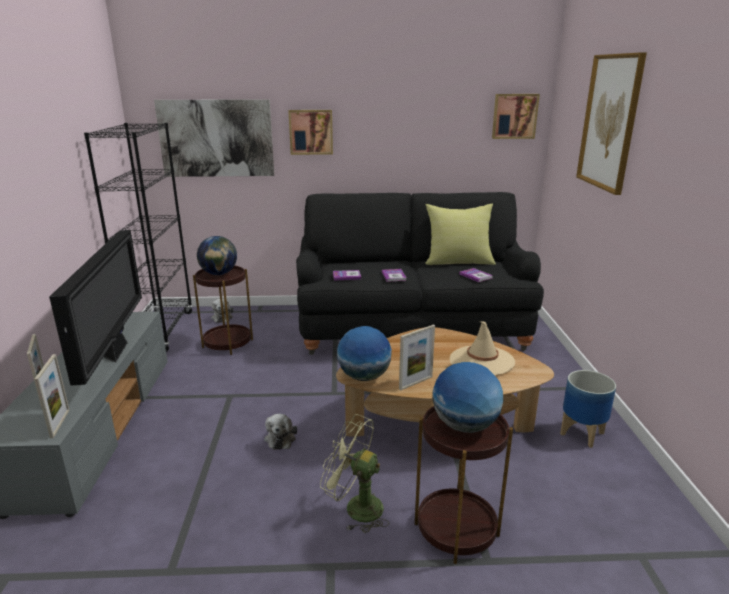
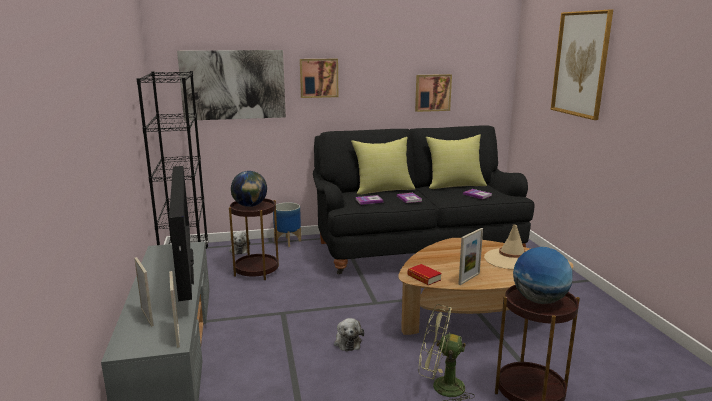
camera: 10 degrees left, 5 degrees down
(364, 377) = (424, 278): globe -> book
(373, 263) = (383, 190): none -> yellow pillow
(514, 116) = (487, 62): picture -> picture (432, 92)
(582, 433) = (592, 314): planter -> planter (288, 241)

